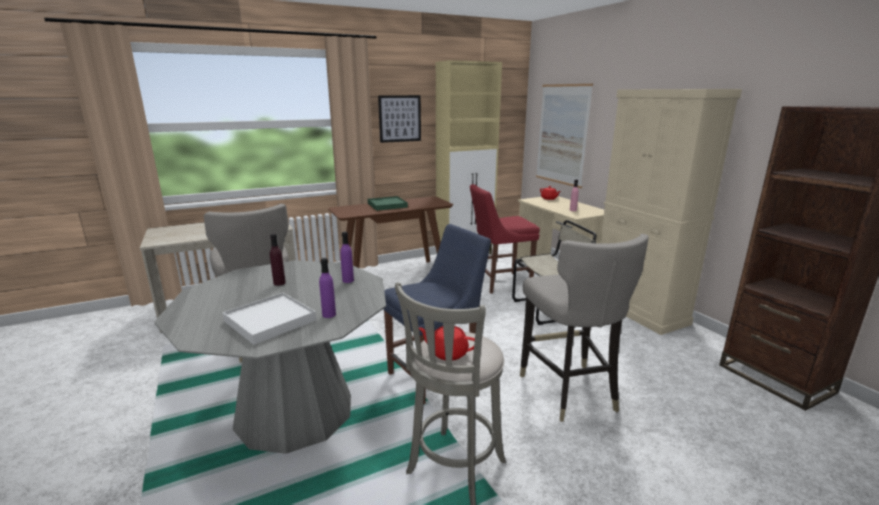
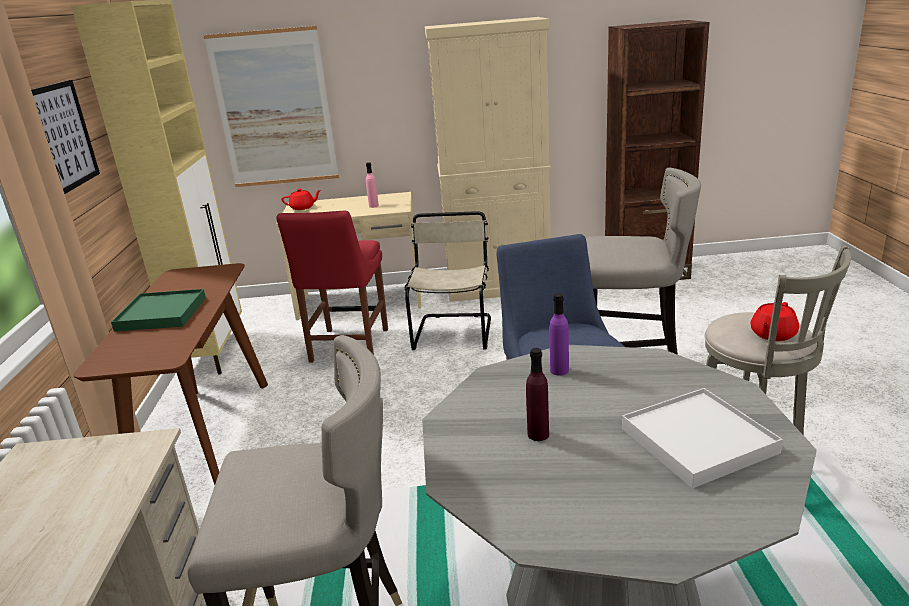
camera: 65 degrees left, 5 degrees up
(329, 314) = (685, 390): purple bottle -> none

